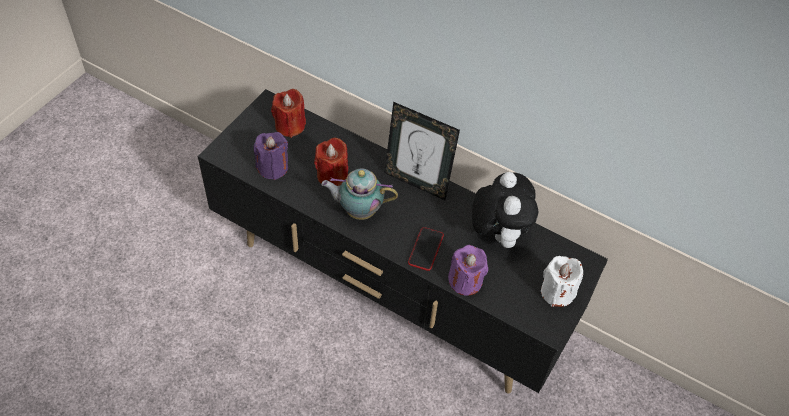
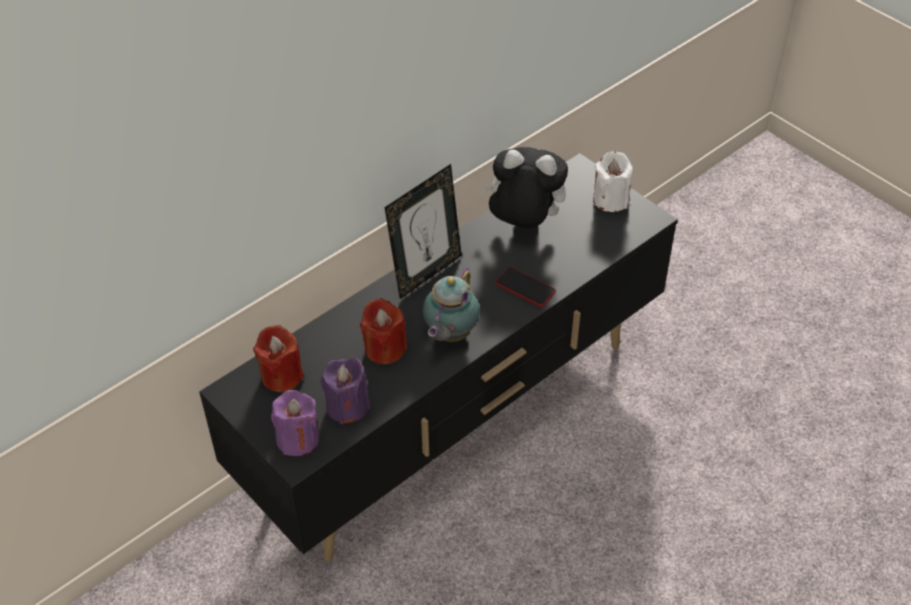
camera: 70 degrees left, 5 degrees down
(465, 281) = (577, 265): purple candle -> purple candle (298, 439)

